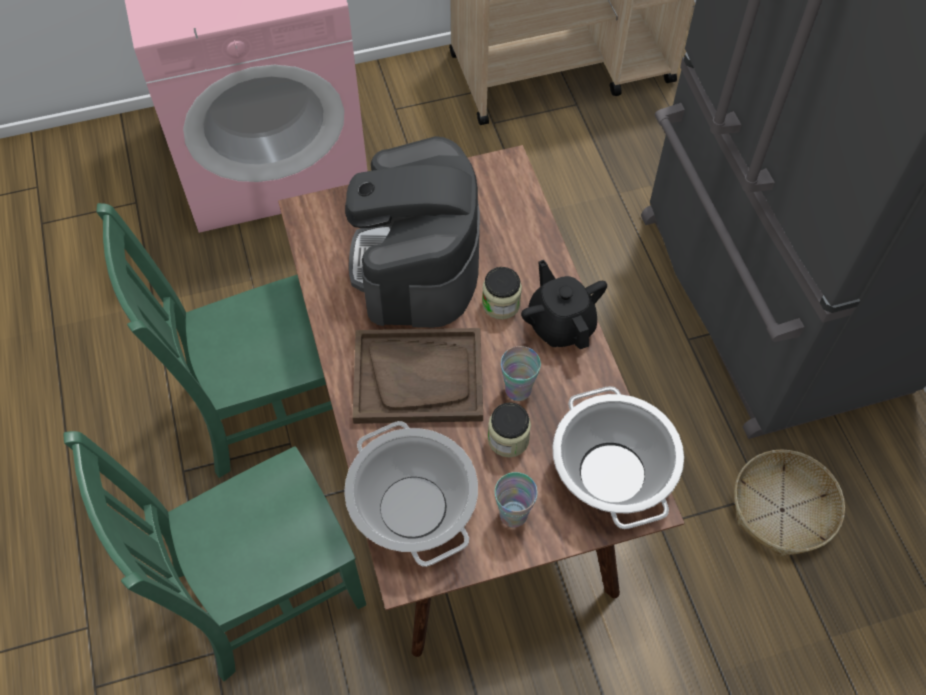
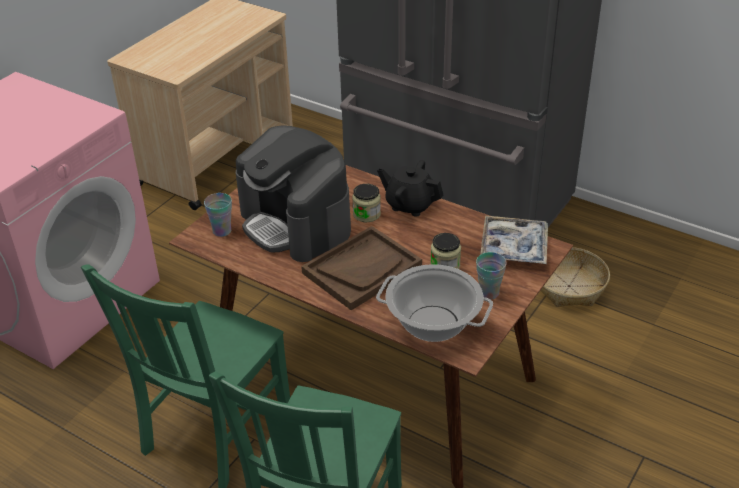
camera: 40 degrees left, 20 degrees down
(518, 389) = (423, 243): cup -> cup (222, 231)
(611, 472) = (514, 247): cooking pot -> tray

